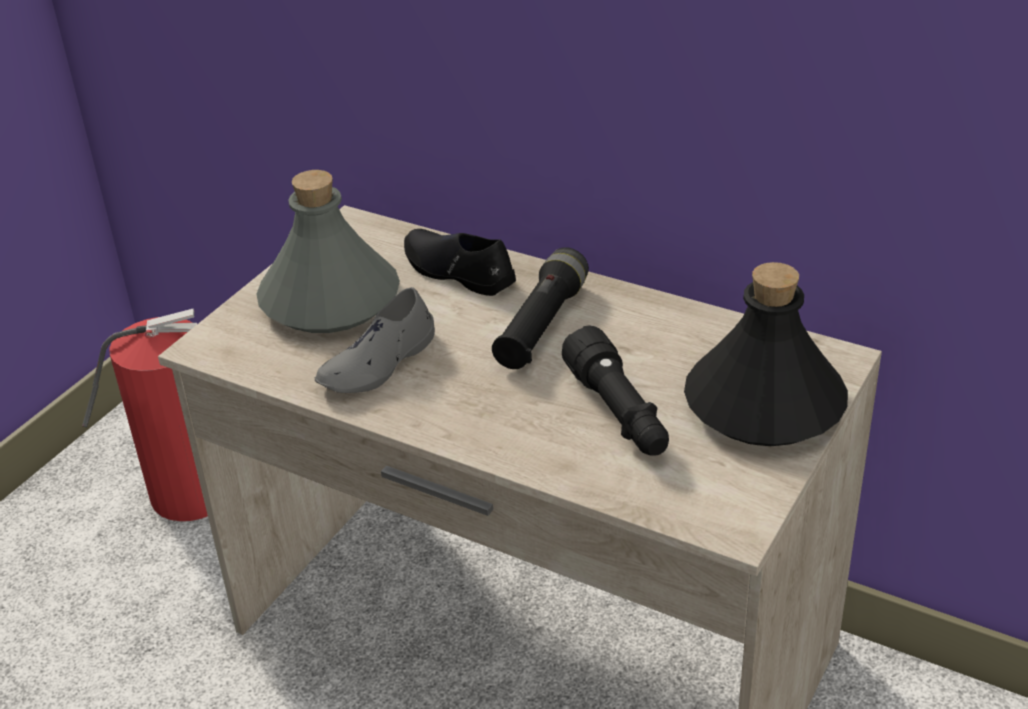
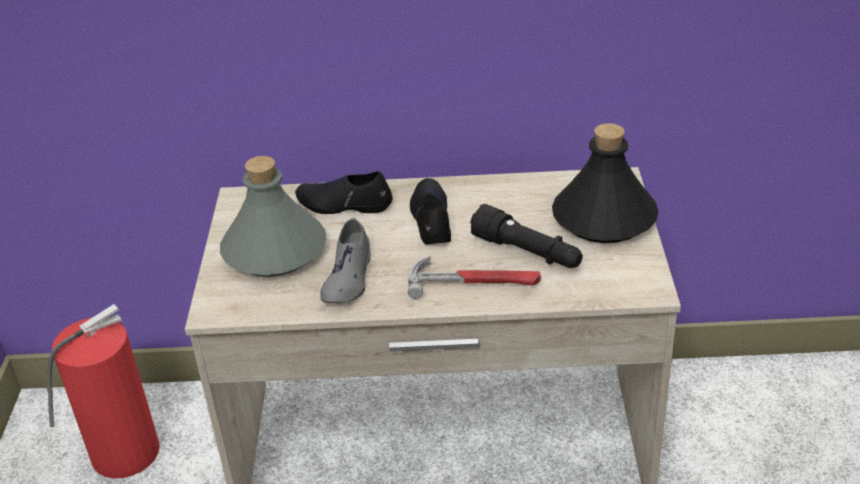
camera: 30 degrees left, 0 degrees up
(517, 426) = (474, 282): none -> hammer
(541, 325) = (431, 219): black flashlight -> black shoe

